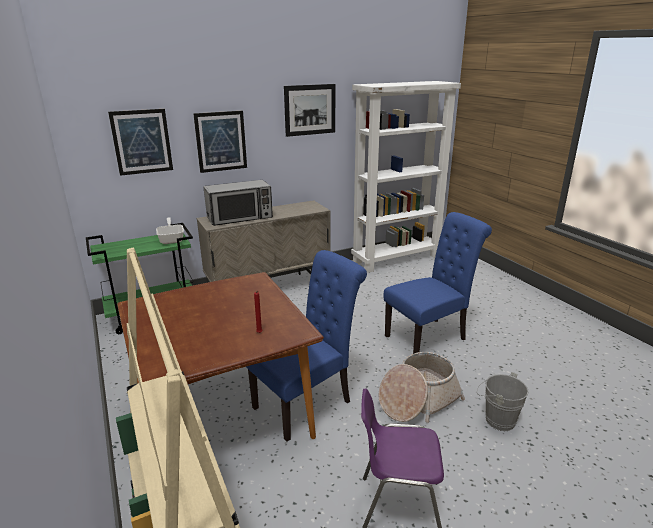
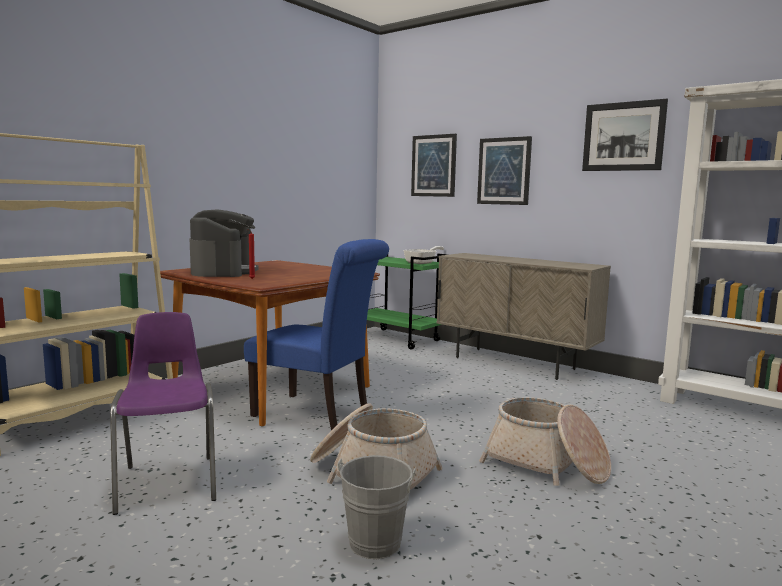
camera: 65 degrees right, 15 degrees down
(190, 343) = (224, 271): none -> coffee machine
(240, 218) = (490, 257): microwave -> none
(429, 336) = (546, 464): blue chair -> basket

